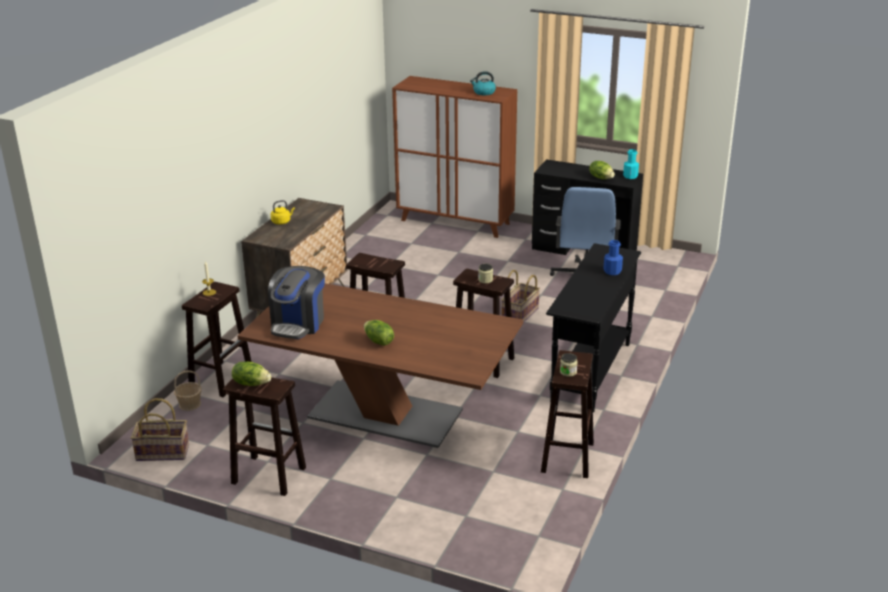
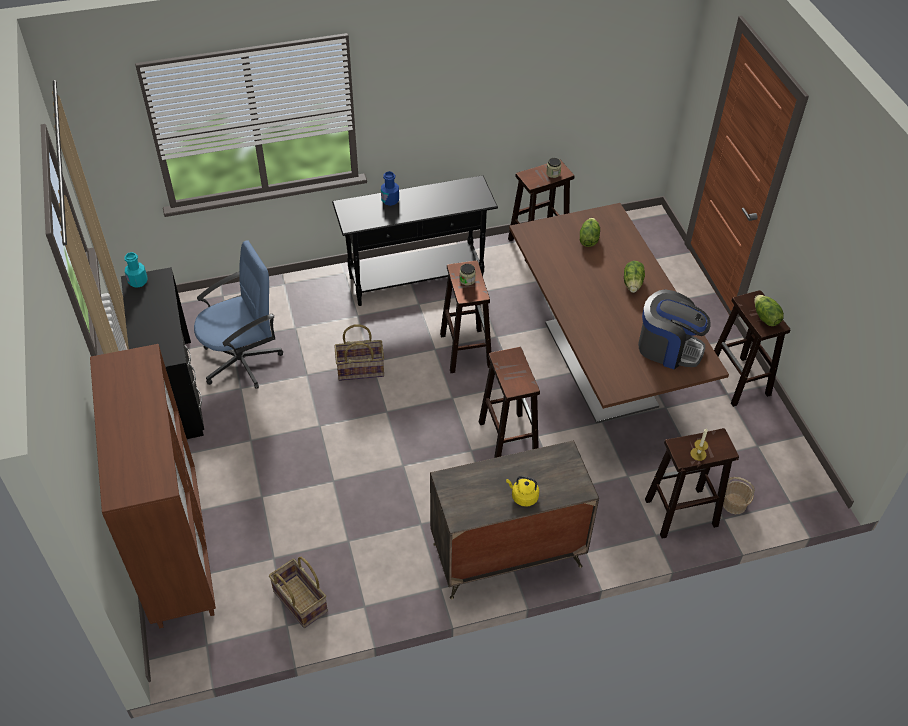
camera: 130 degrees left, 20 degrees up
(163, 452) = (797, 467): basket -> basket (299, 602)
(298, 324) = (668, 348): coffee machine -> coffee machine turned 45 degrees clockwise
(483, 92) = (130, 381): kettle -> none
(601, 178) = (160, 301): lettuce -> lettuce (588, 239)

